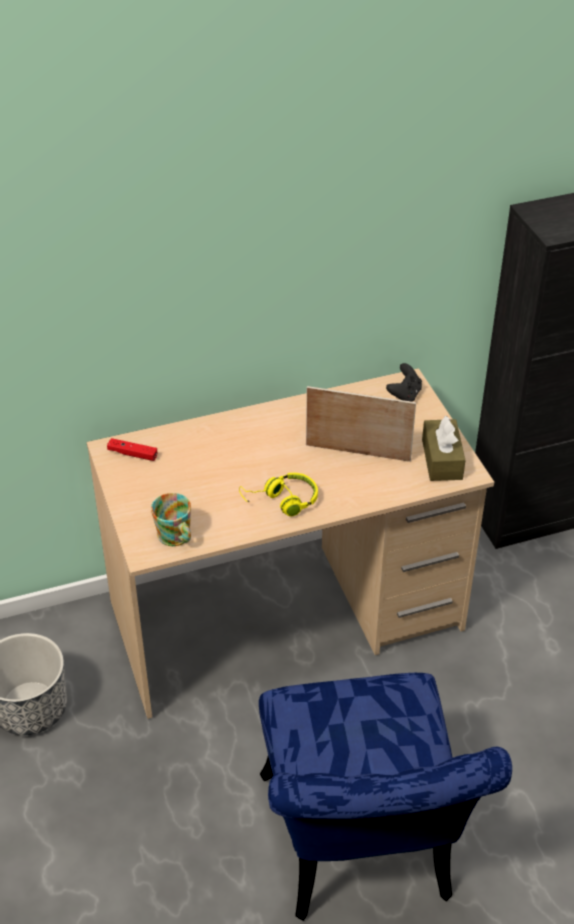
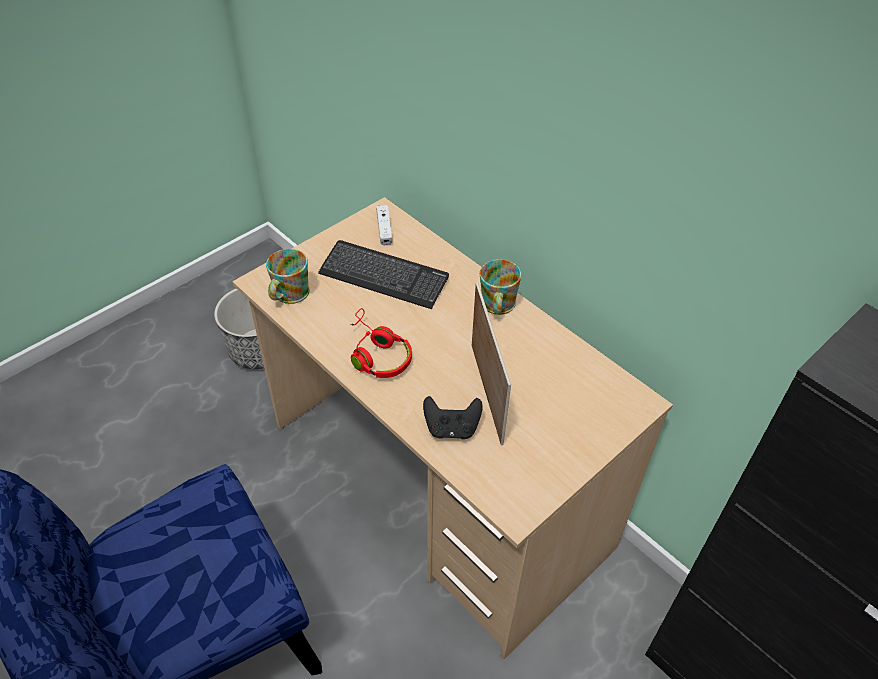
camera: 65 degrees right, 5 degrees up
(132, 454) = (384, 229): red game controller -> white game controller
(194, 471) = (383, 276): none -> keyboard
(273, 418) = (497, 306): none -> mug
(282, 501) = (376, 354): yellow headphones -> red headphones
(404, 395) = (612, 405): black game controller -> black game controller (451, 428)
(442, 459) = (523, 476): brown tissue box -> none

